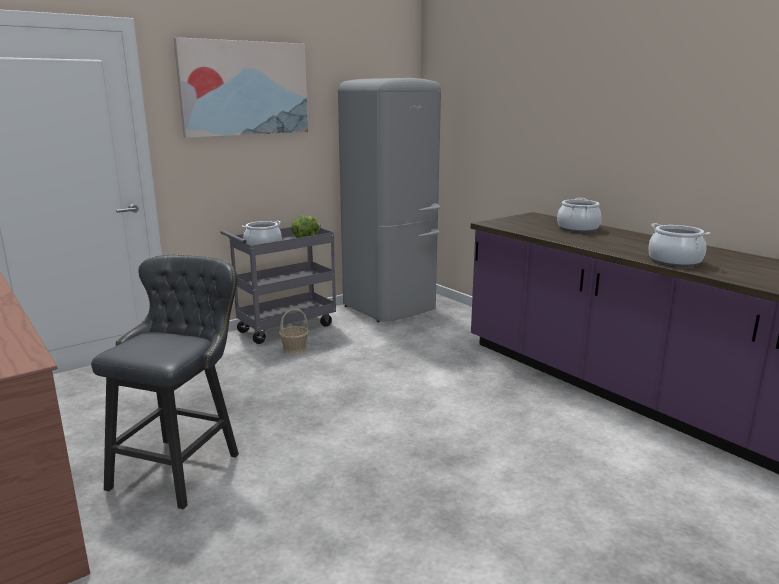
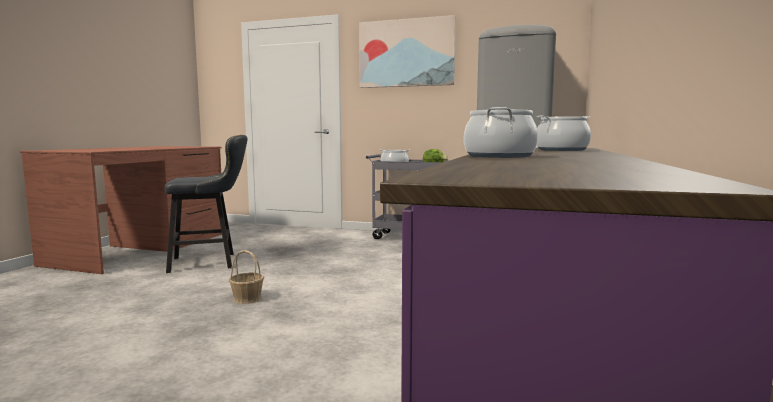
camera: 55 degrees right, 10 degrees down
(294, 349) = (384, 246): basket -> basket (247, 298)

